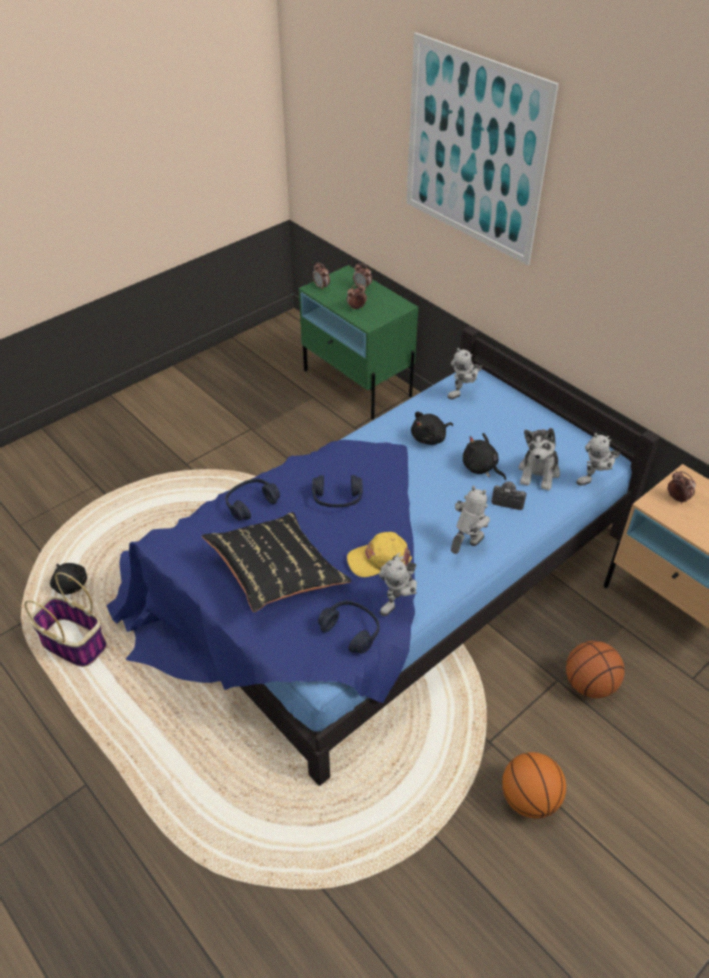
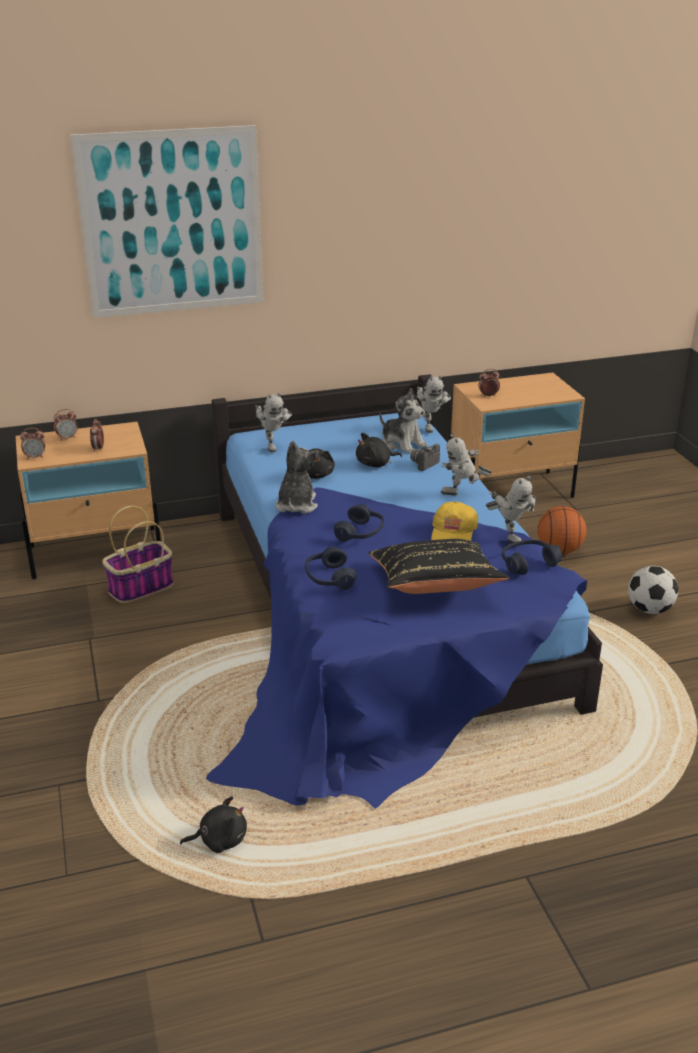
camera: 65 degrees left, 15 degrees down
(72, 643) = (319, 854): basket -> basket (140, 588)
(357, 383) = (96, 552): green nightstand -> beige nightstand
(364, 445) = (296, 505): none -> plush toy
(465, 547) = (462, 494): toy robot -> toy robot turned 75 degrees counterclockwise
(529, 799) = (649, 609): basketball -> football

